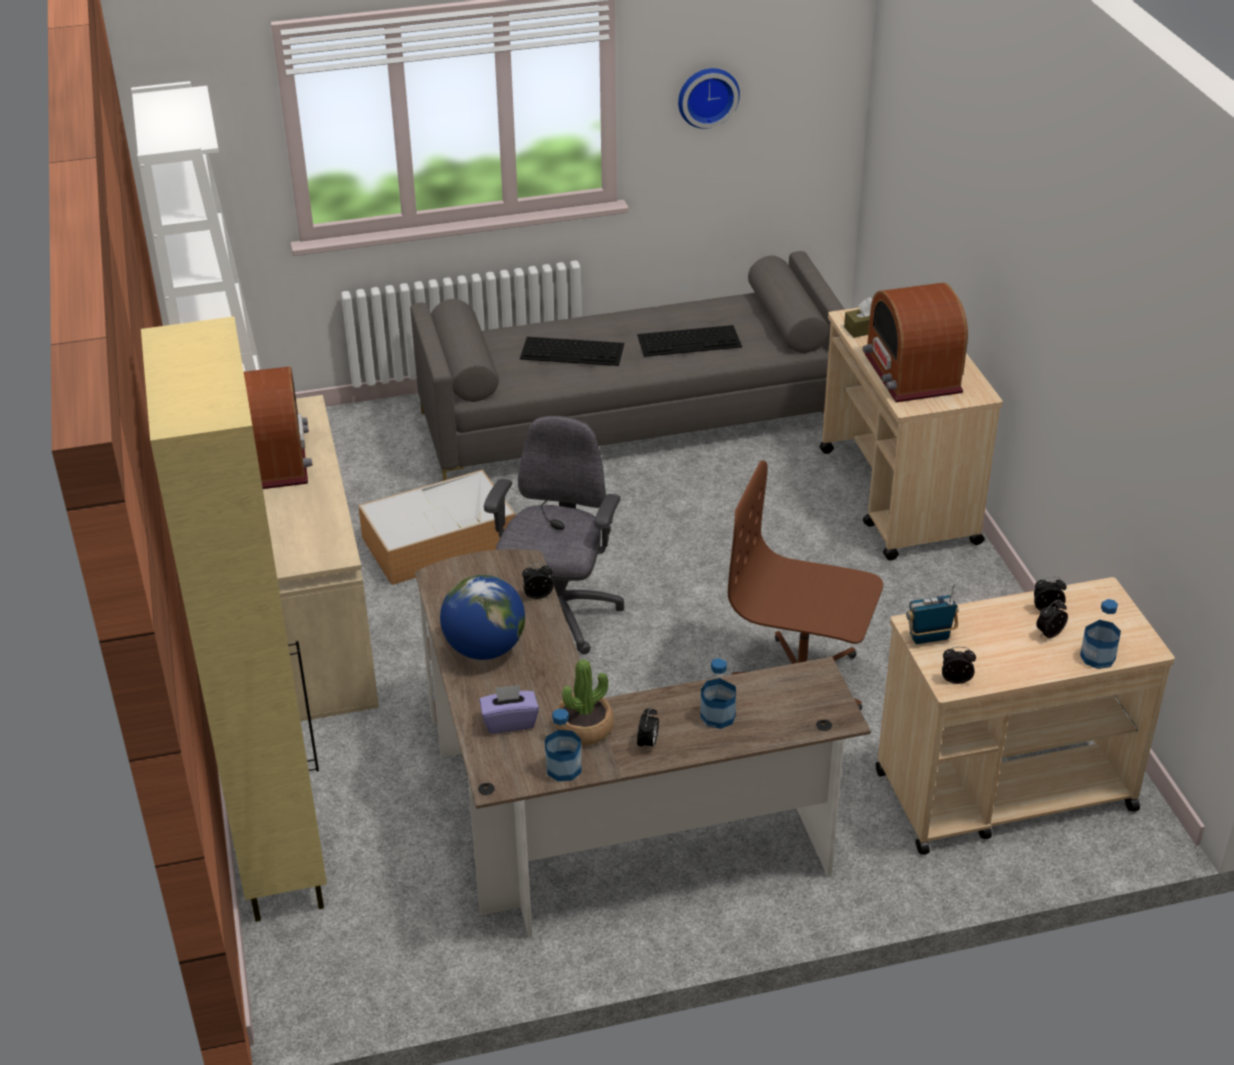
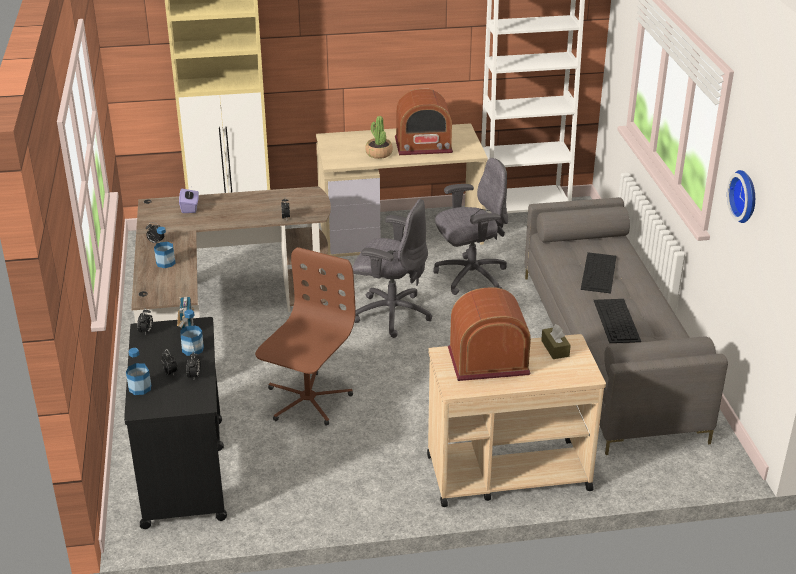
camera: 95 degrees right, 5 degrees down
(441, 541) = (470, 277): storage box -> grey office chair
(485, 649) = (247, 203): globe -> none
(564, 768) = (150, 220): bottle -> bottle (193, 349)
(584, 728) = (175, 226): potted plant -> potted plant (379, 153)
(1002, 790) = (184, 471): beige cart -> black cart

